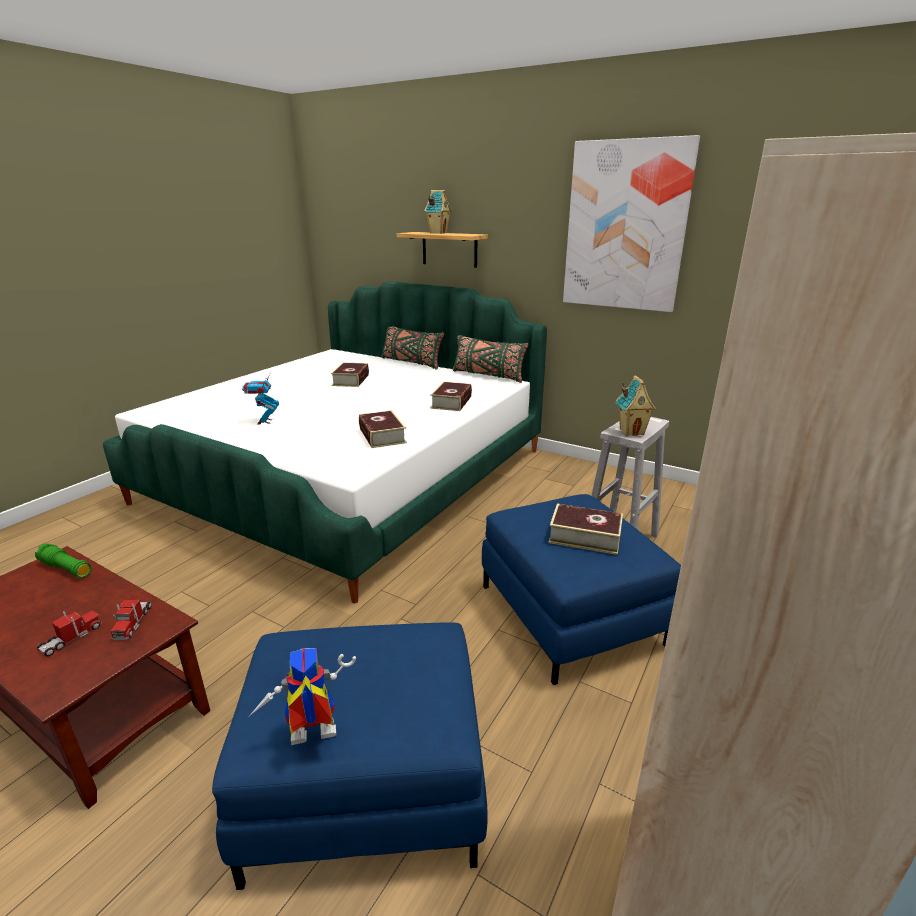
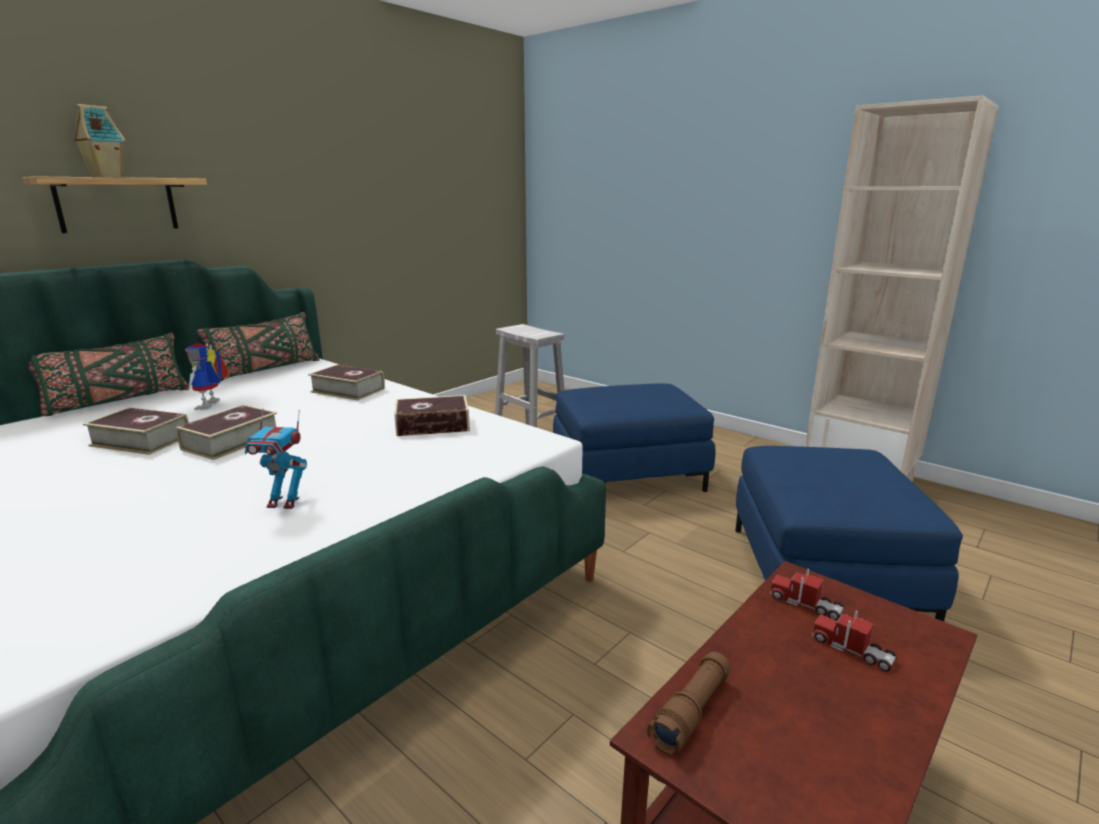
camera: 80 degrees left, 5 degrees down
(66, 568) = (691, 712): green flashlight -> brown flashlight
(133, 623) = (805, 604): toy truck -> toy truck turned 150 degrees counterclockwise
(309, 740) = (905, 489): toy robot -> toy robot (211, 406)
(585, 536) = (640, 395): book -> book (231, 441)
(625, 227) = (359, 168): picture -> none
(631, 432) = (541, 333): toy house -> none

